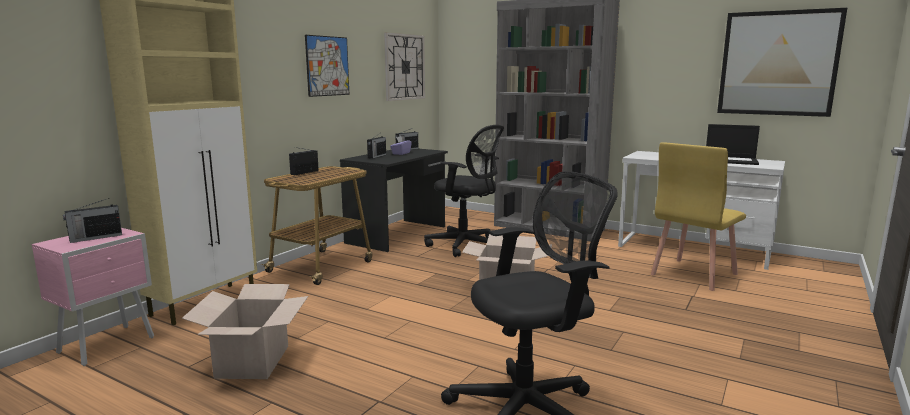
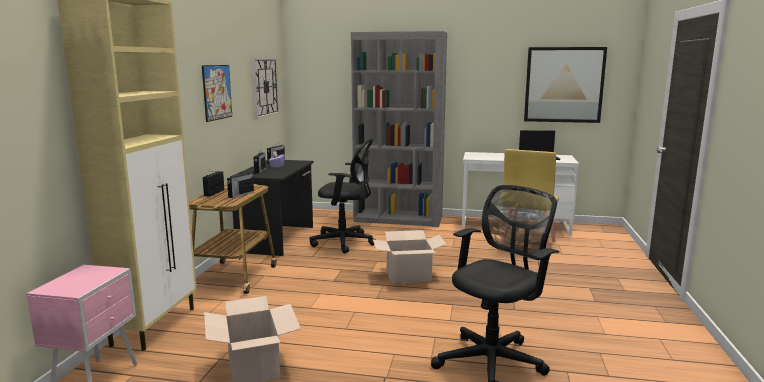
camera: 20 degrees left, 0 degrees up
(95, 238) = (86, 279): radio -> radio (240, 194)

